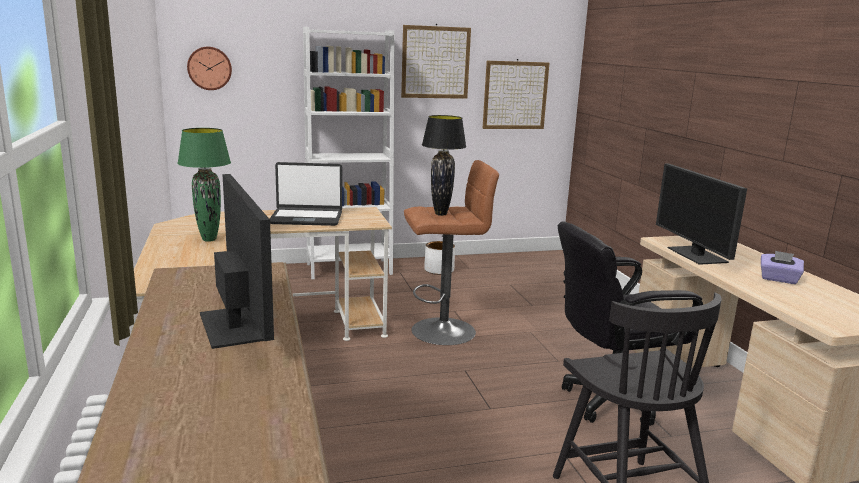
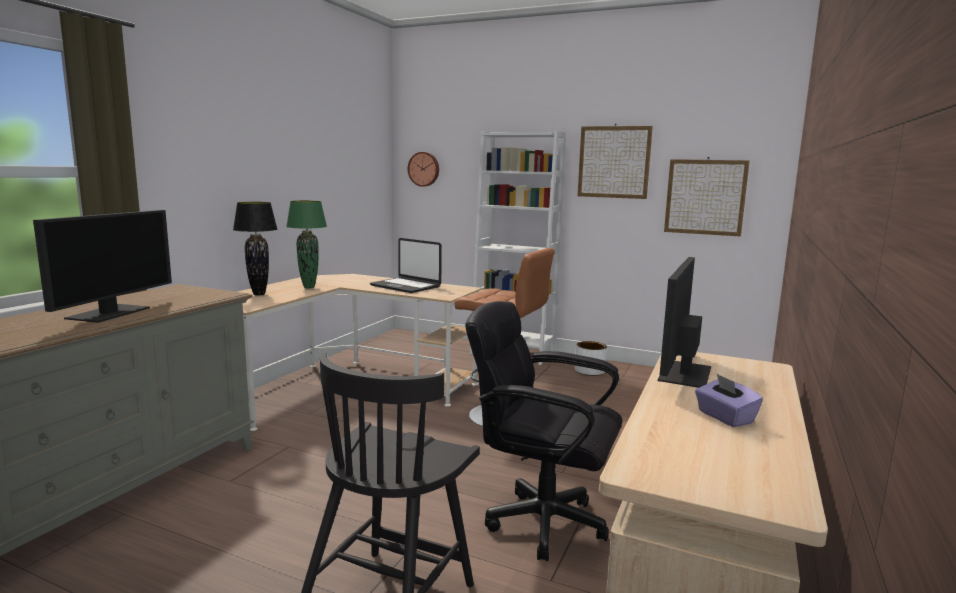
camera: 40 degrees right, 5 degrees down
(440, 214) = (497, 295): black table lamp -> black table lamp (259, 294)

